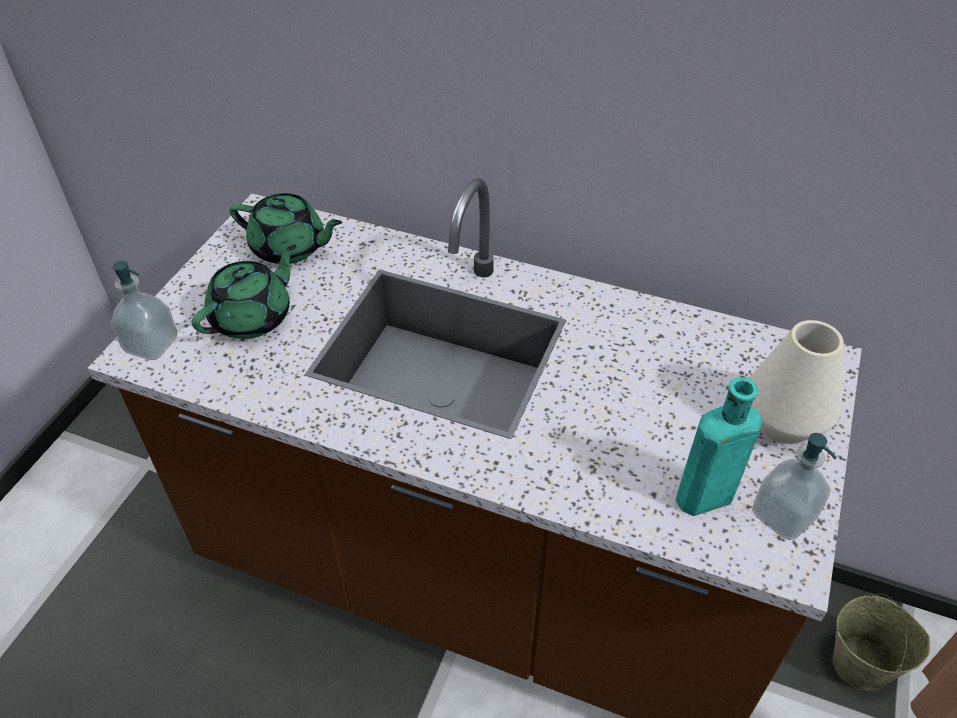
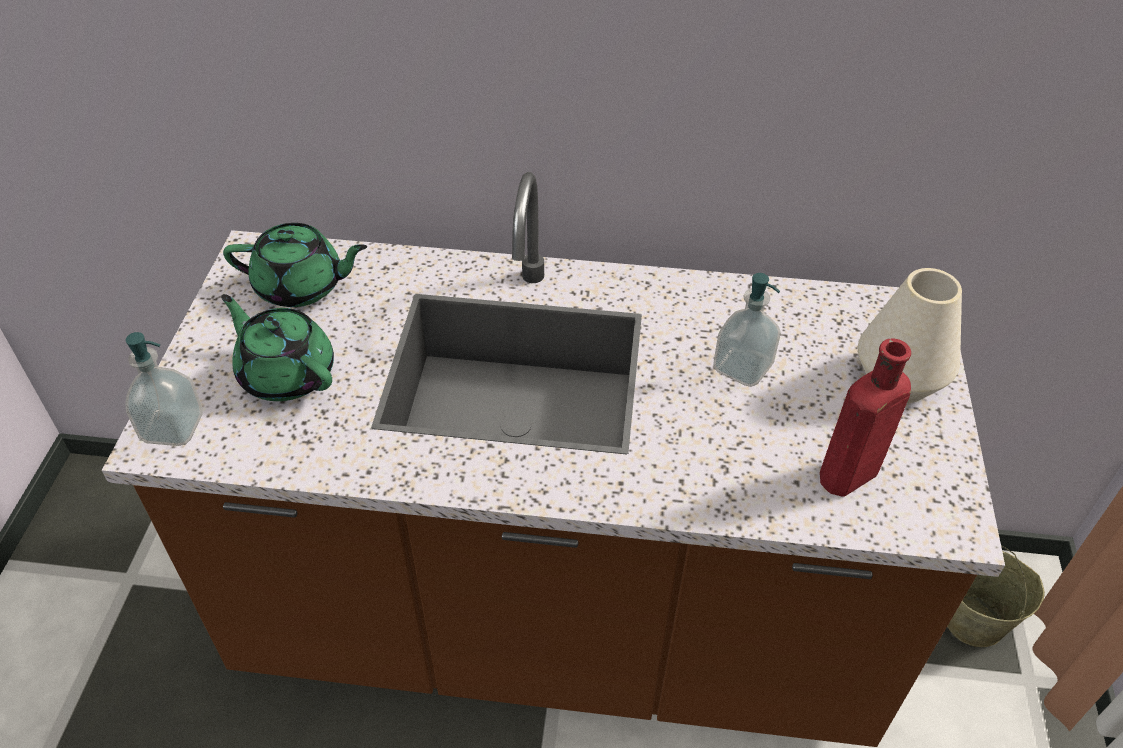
camera: 15 degrees left, 0 degrees up
(253, 317) = (286, 373): green teapot -> green teapot turned 75 degrees counterclockwise
(700, 499) = (845, 477): turquoise bottle -> red bottle
(782, 515) = (930, 477): soap dispenser -> soap dispenser (742, 368)

